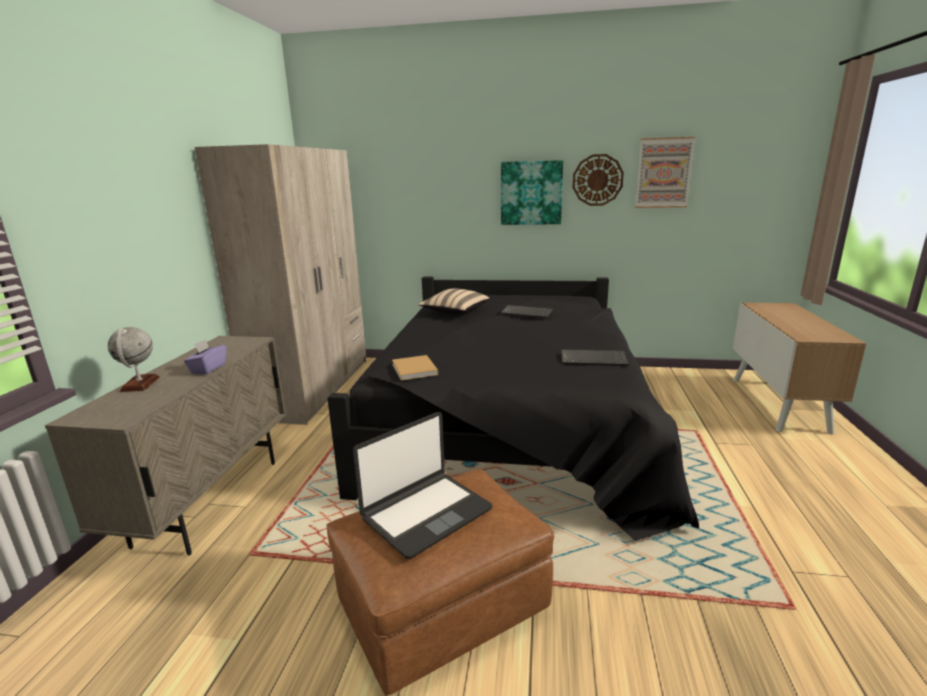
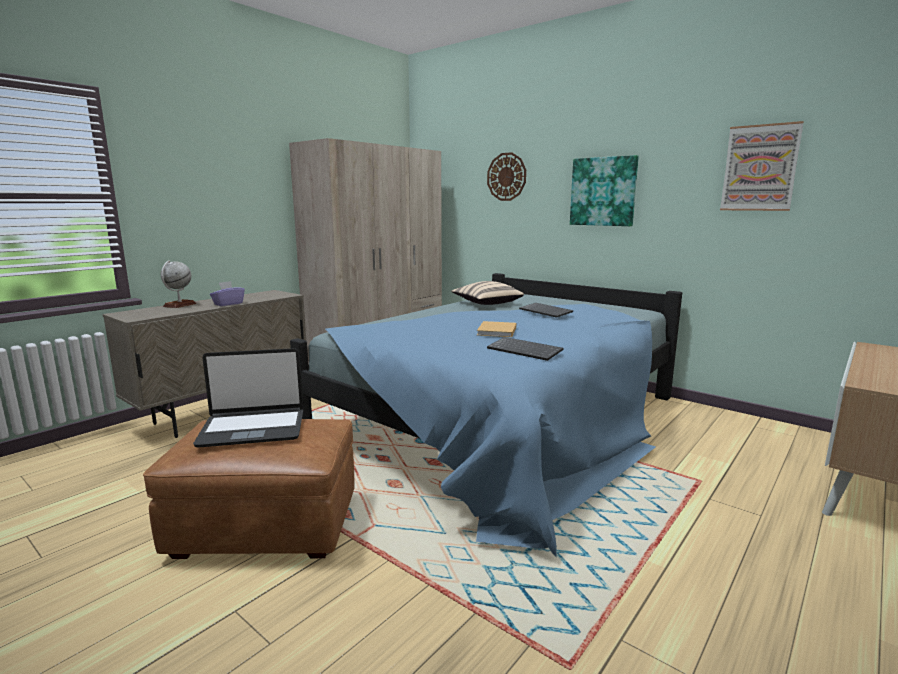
camera: 30 degrees right, 5 degrees down
(415, 370) = (361, 331): beige book -> beige book (496, 331)
(512, 422) = (504, 421): black bed -> blue bed
(597, 180) = (676, 177): wall clock -> wall clock (506, 177)

